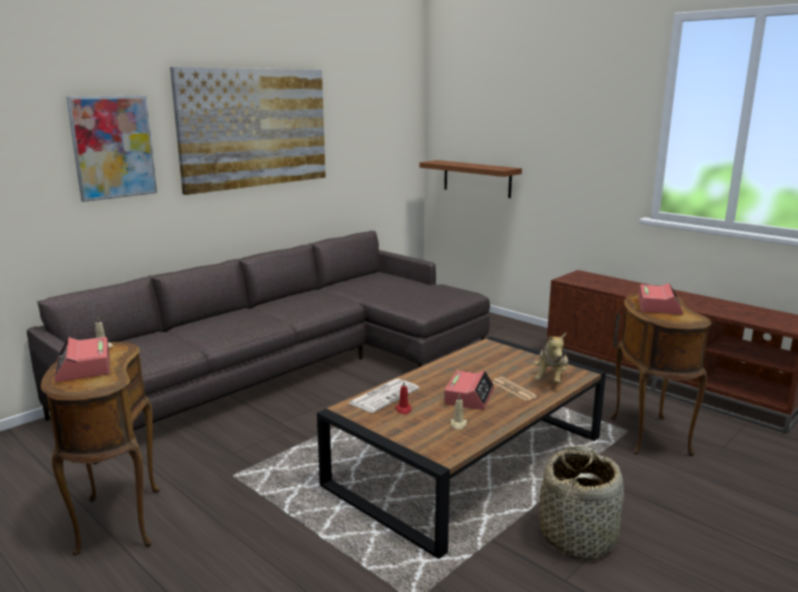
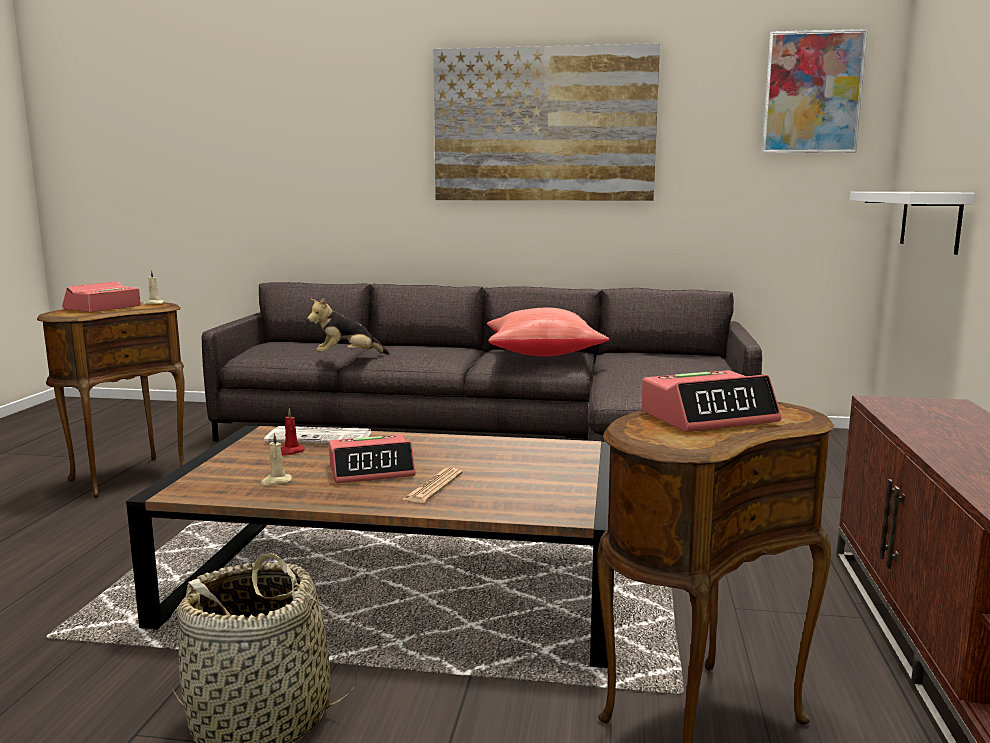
camera: 55 degrees right, 5 degrees down
(113, 147) = (363, 140): picture -> picture (812, 92)
(312, 298) = (542, 354): none -> red pillow
(477, 178) = (930, 220): brown shelf -> white shelf
(551, 379) = (511, 500): plush toy -> plush toy (347, 357)

